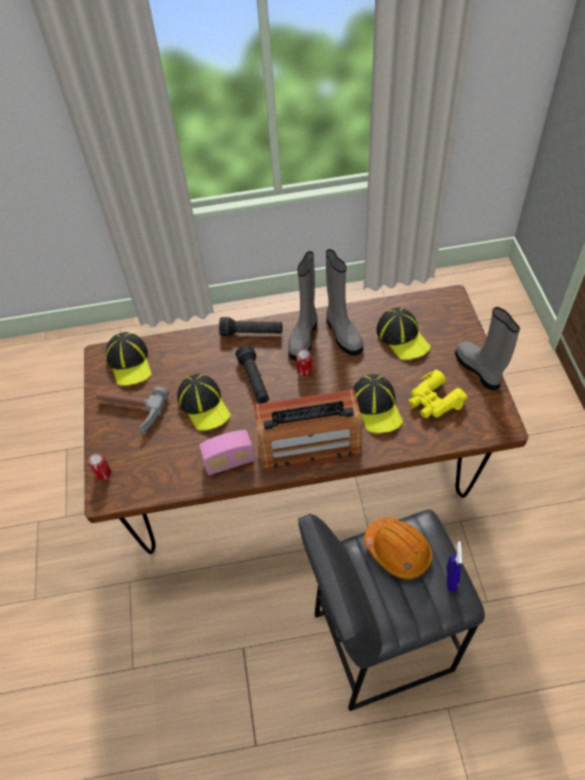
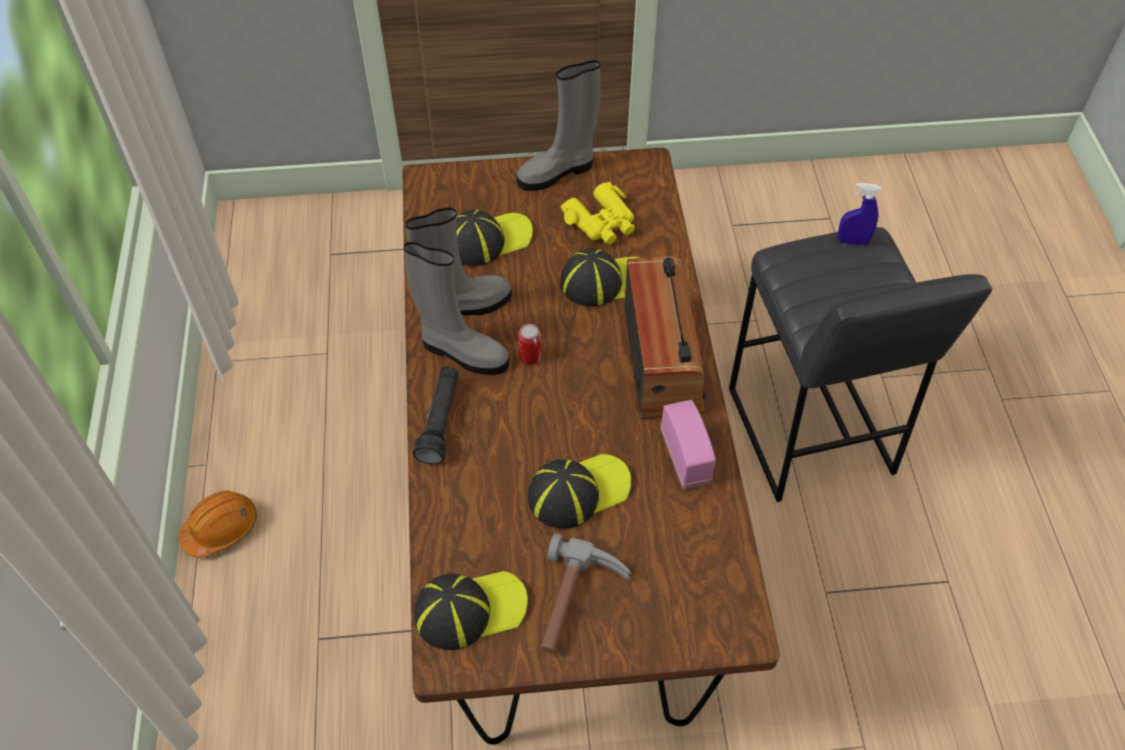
camera: 90 degrees left, 0 degrees up
(103, 474) = (701, 637): can -> none
(254, 381) = (539, 421): black flashlight -> none
(398, 551) = (820, 283): orange hard hat -> orange hard hat (221, 528)

